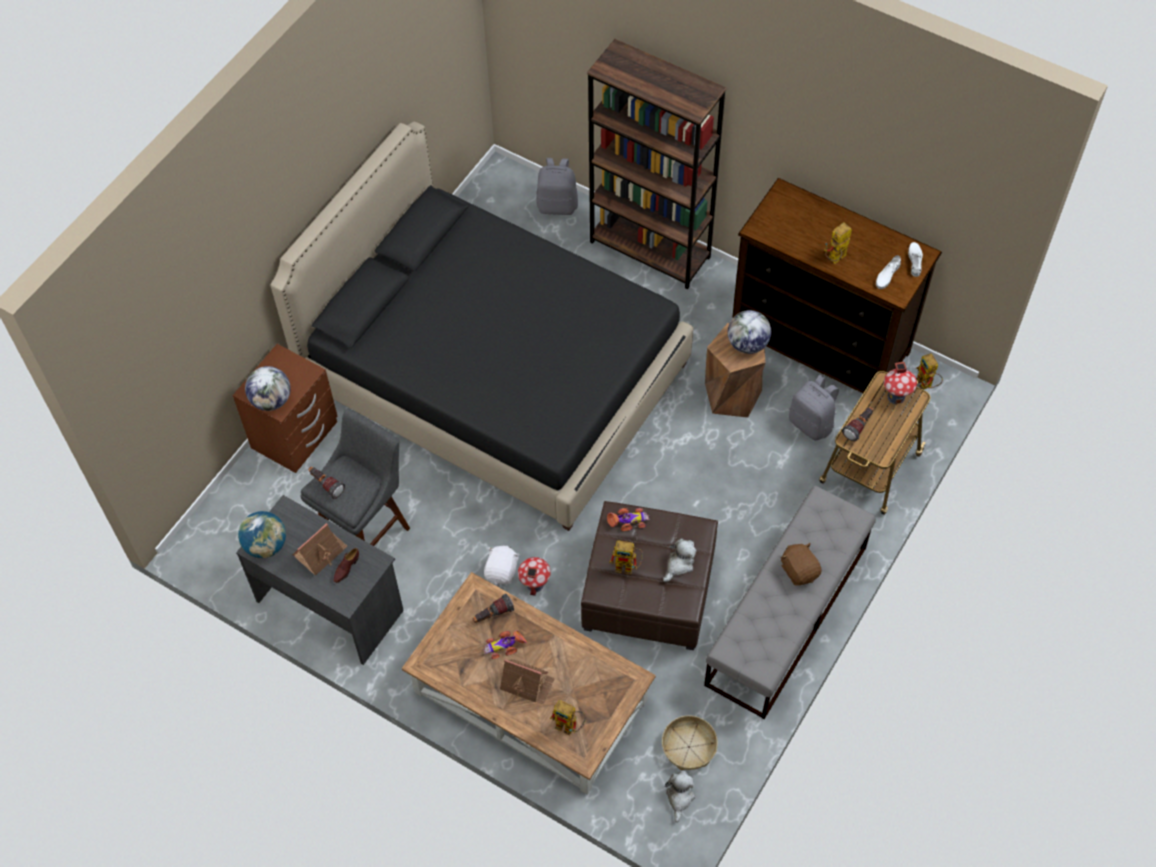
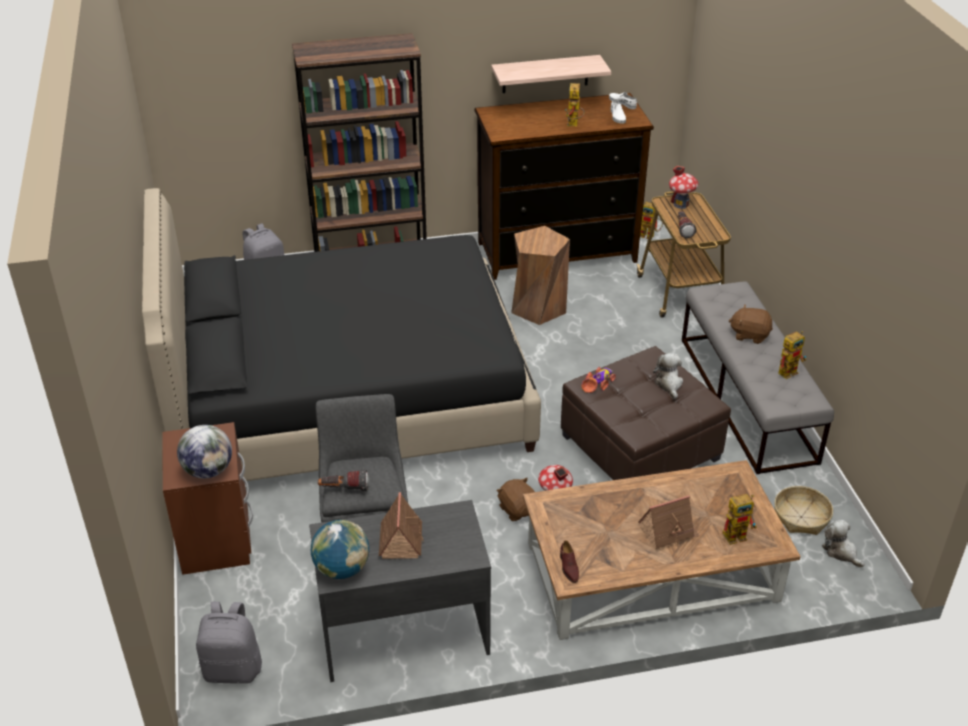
camera: 45 degrees left, 20 degrees down
(346, 568) = (439, 534): brown shoe -> brown shoe (568, 567)
(493, 615) = (579, 508): flashlight -> none
(502, 571) = (518, 509): white plush toy -> brown plush toy
(504, 646) = (617, 521): toy car -> none
(628, 566) = (637, 408): toy robot -> toy robot (789, 370)
(747, 344) = (544, 236): globe -> none
(812, 423) = (611, 292): grey backpack -> grey backpack (233, 669)
(856, 187) = (545, 74): none -> shelf

